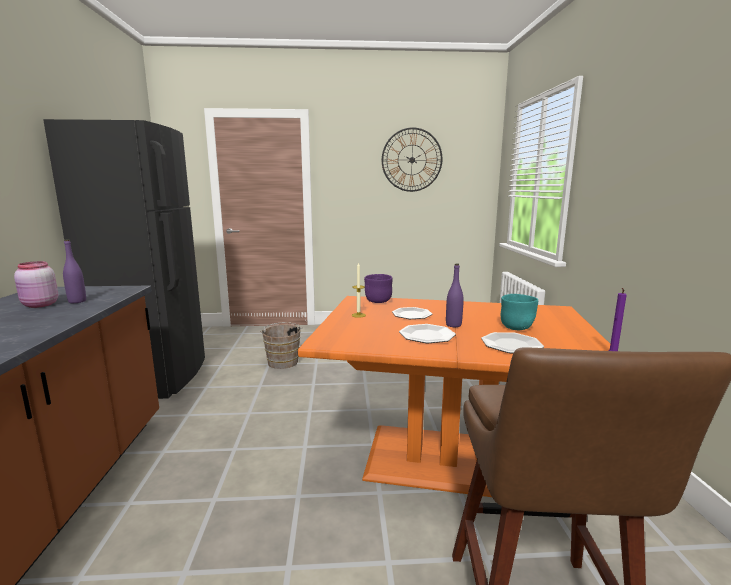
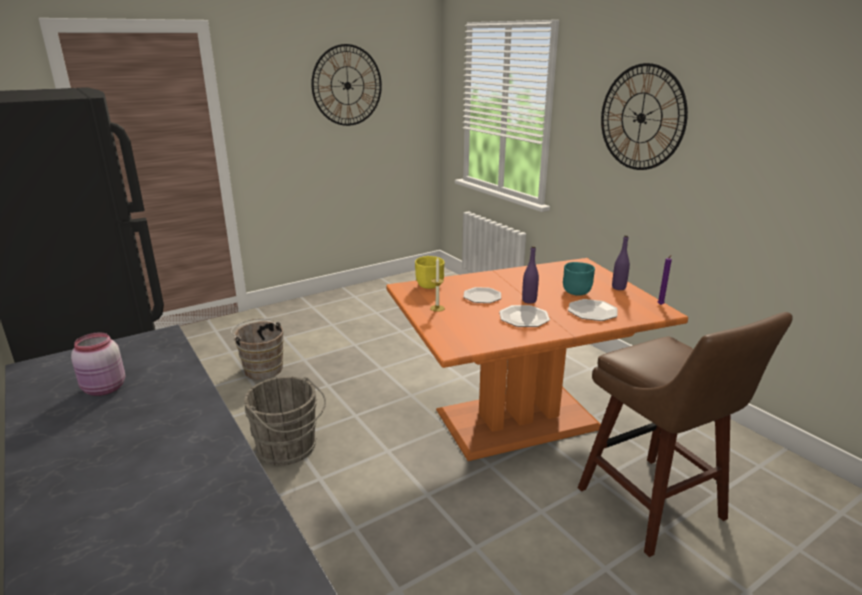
camera: 30 degrees left, 10 degrees up
(77, 301) = (143, 371): purple bottle -> purple bottle (618, 288)
(239, 419) = (289, 449): none -> grey bucket
(377, 301) = (429, 286): purple bowl -> yellow bowl
(650, 152) = (641, 118): none -> wall clock

